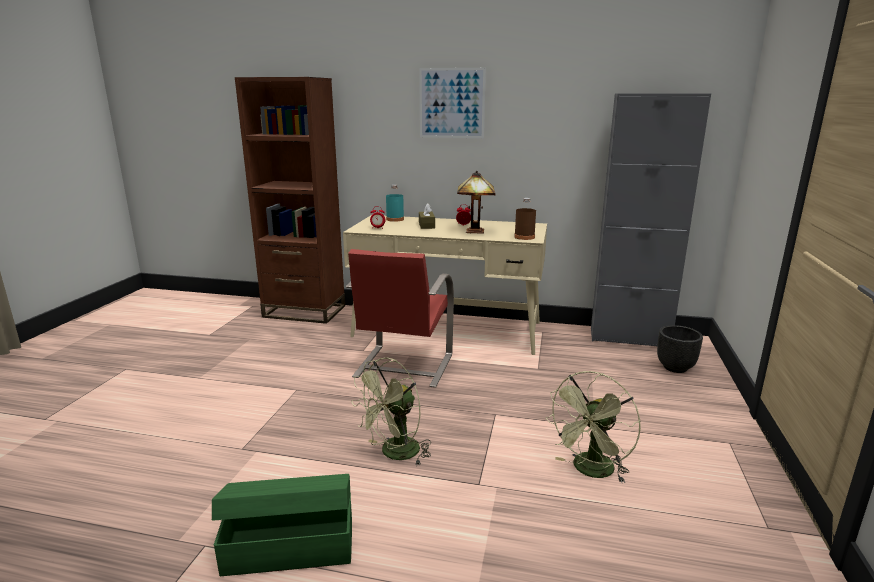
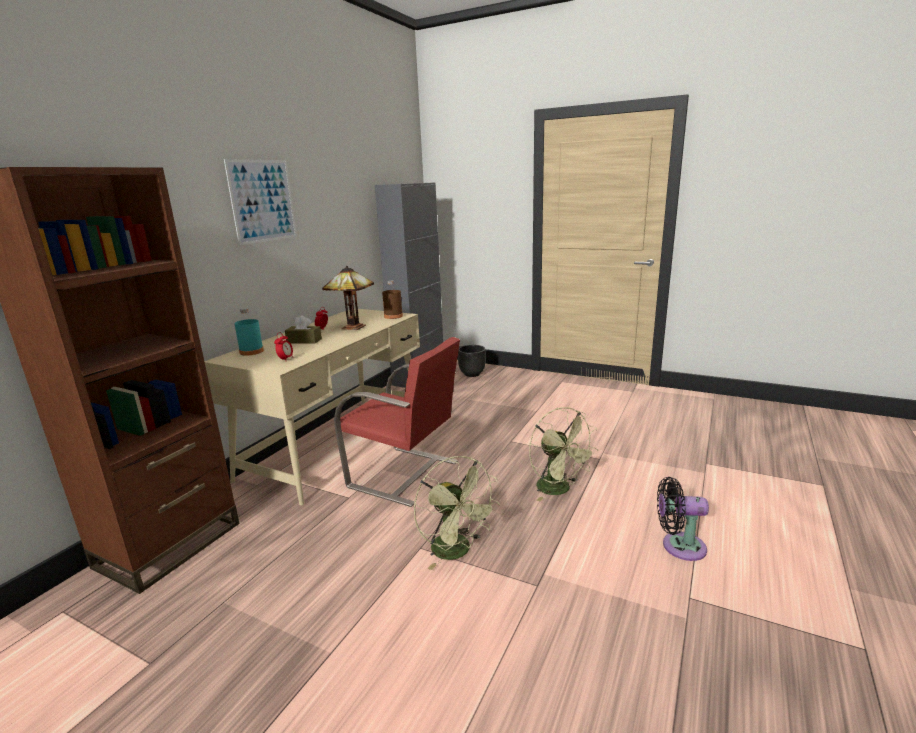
camera: 75 degrees left, 0 degrees up
(288, 546) = (679, 546): green storage box -> black fan
(590, 471) = (586, 421): green fan -> green fan (457, 551)

